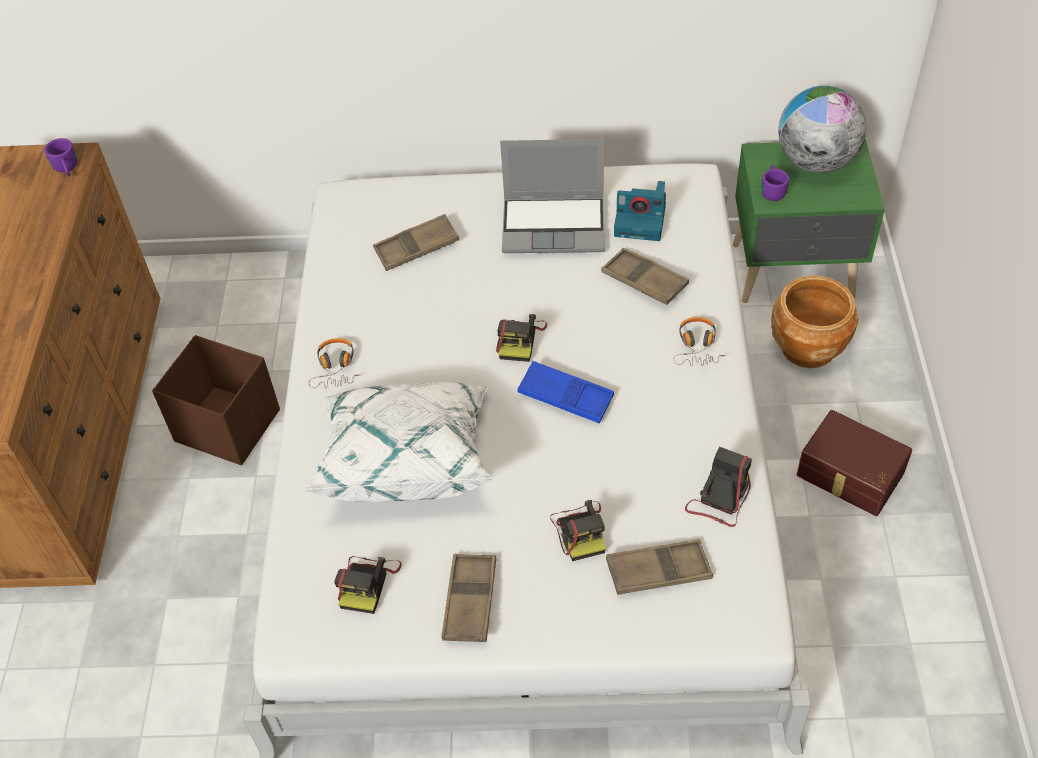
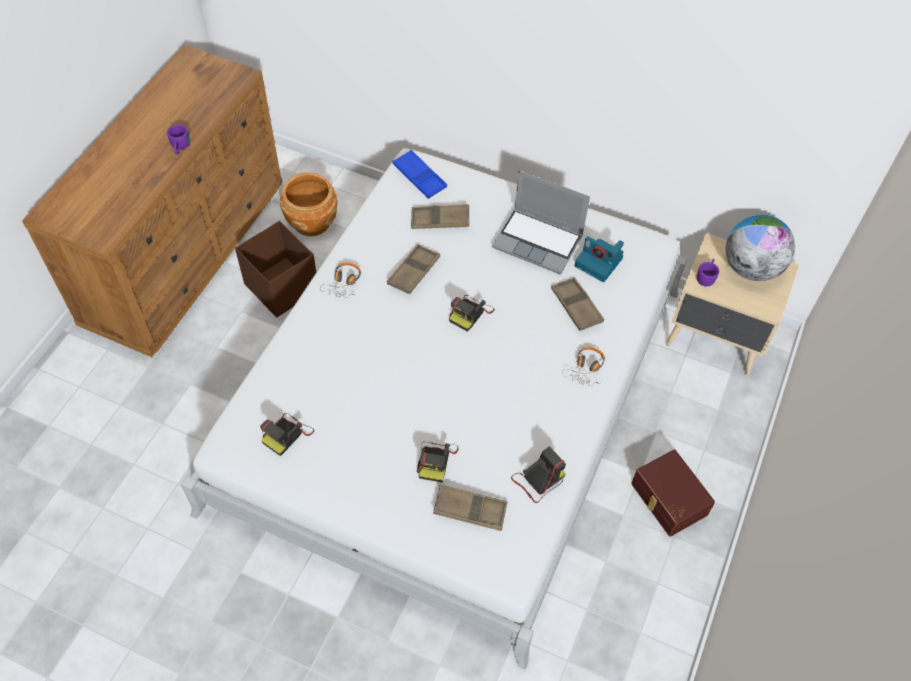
camera: 20 degrees right, 5 degrees up
(67, 169) = (233, 83): purple mug -> purple mug (180, 147)
(407, 458) = (354, 363): white pillow -> none
(470, 601) = (342, 475): brown tray -> brown tray (413, 272)
(565, 396) = (477, 366): blue tray -> blue tray (419, 177)
(795, 273) = (716, 338): green nightstand -> beige nightstand
(808, 347) = (693, 396): brown planter -> brown planter (312, 222)

